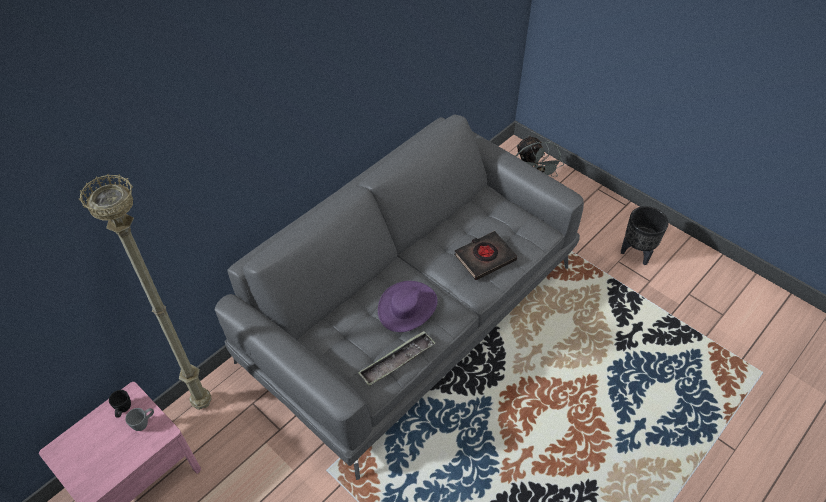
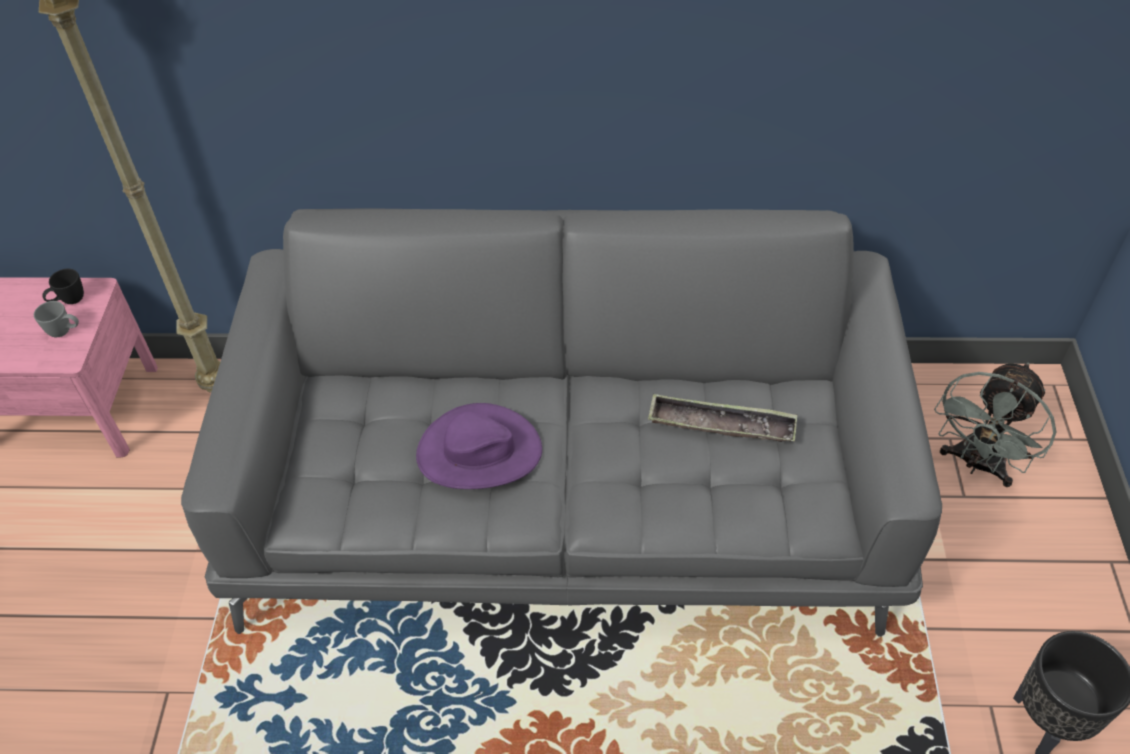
camera: 50 degrees right, 0 degrees up
(397, 361) = (372, 508): tray -> tray (721, 424)
(485, 258) = (675, 479): black book -> none

